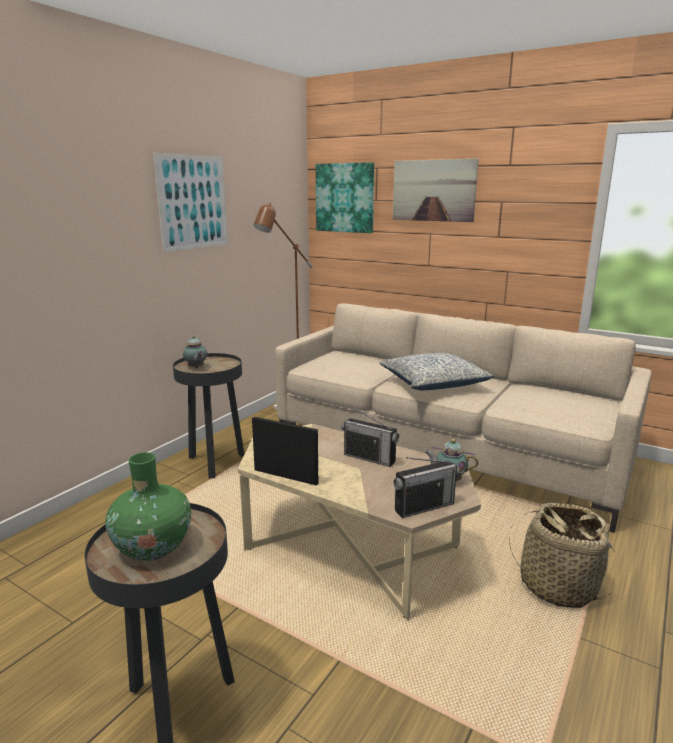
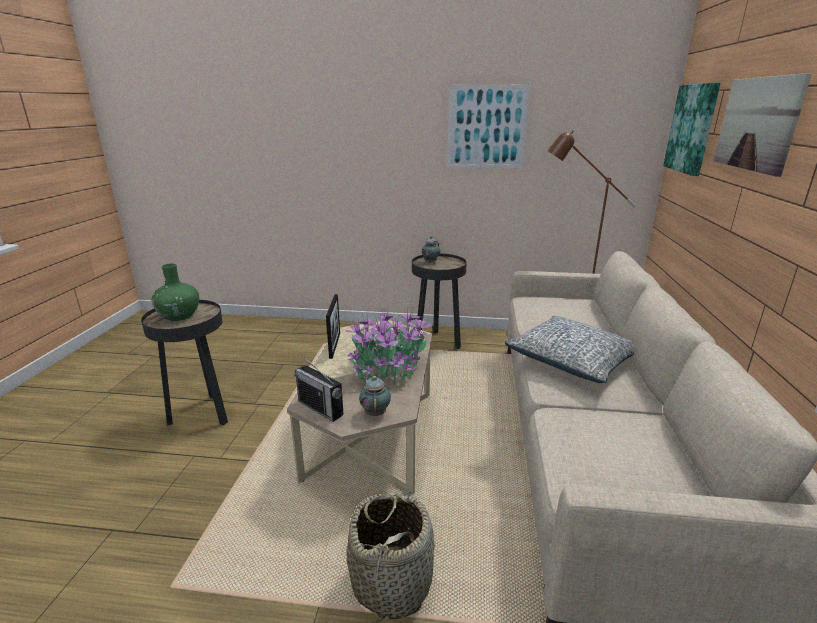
camera: 65 degrees right, 5 degrees up
(369, 458) = (388, 369): radio -> potted plant

